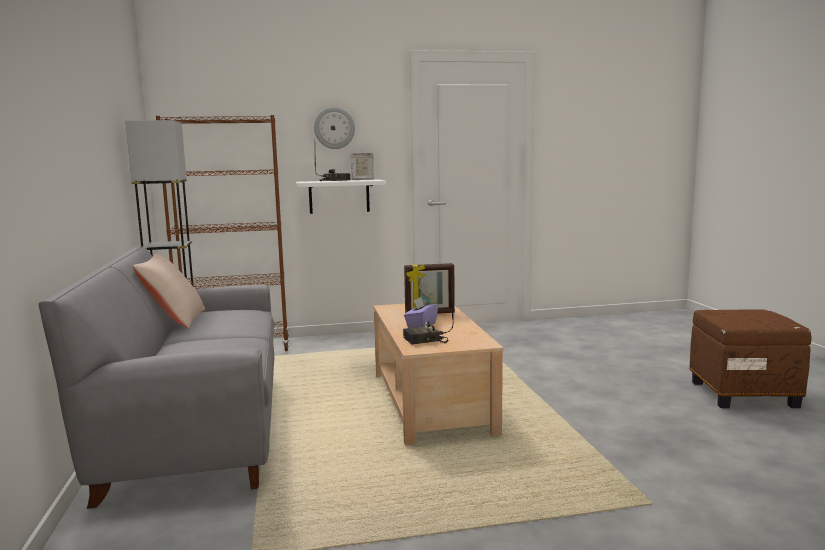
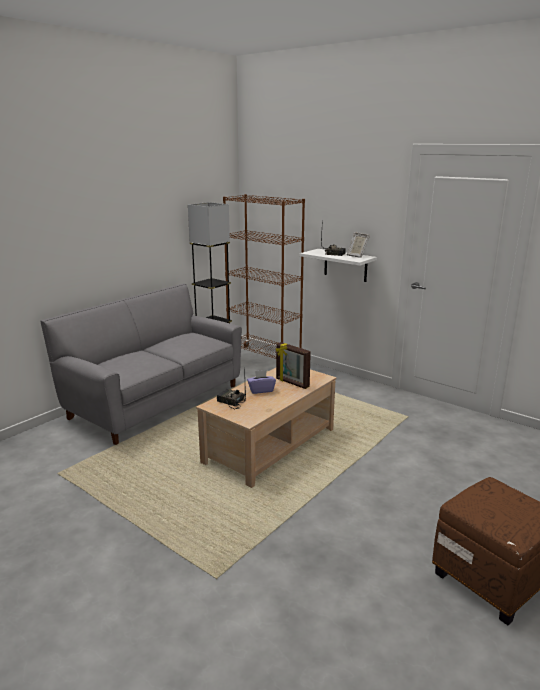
camera: 50 degrees right, 10 degrees up
(174, 320) = (170, 335): beige pillow -> none
(334, 128) = (347, 209): wall clock -> none

